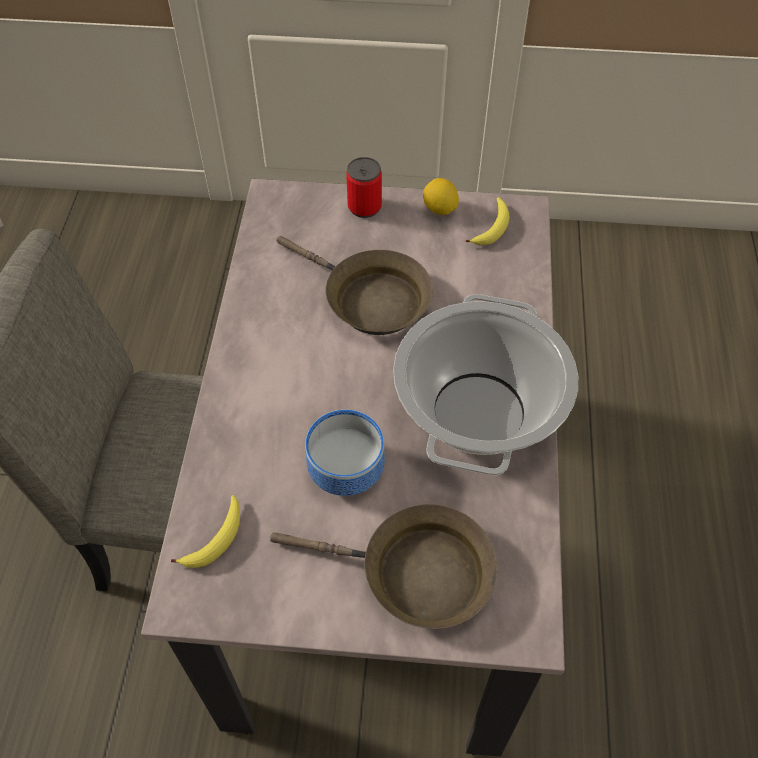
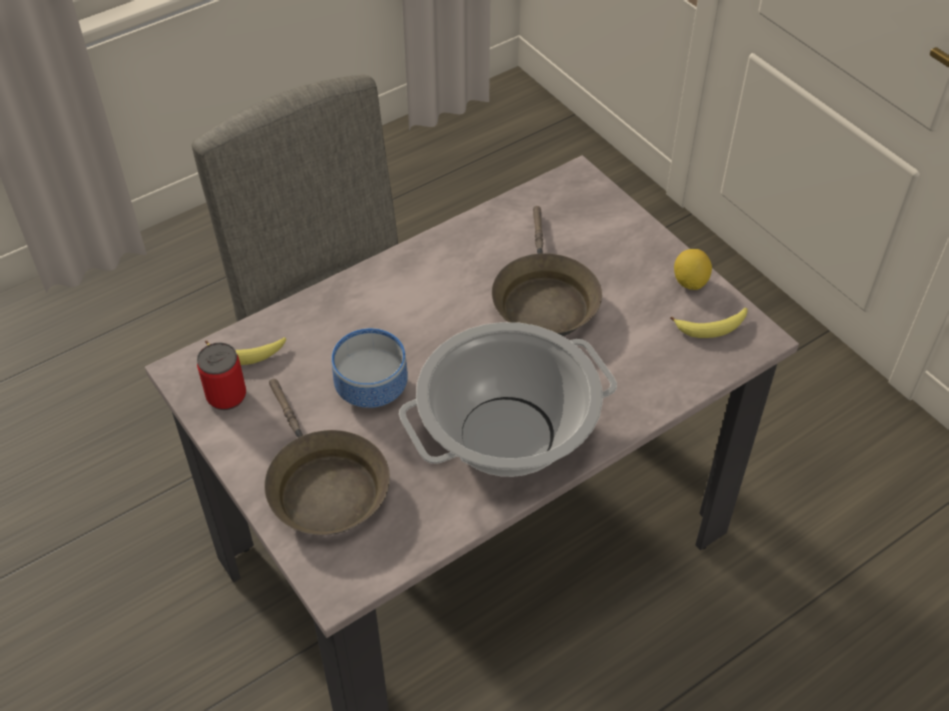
camera: 50 degrees right, 5 degrees down
(364, 207) = (634, 236): can -> can (226, 396)

